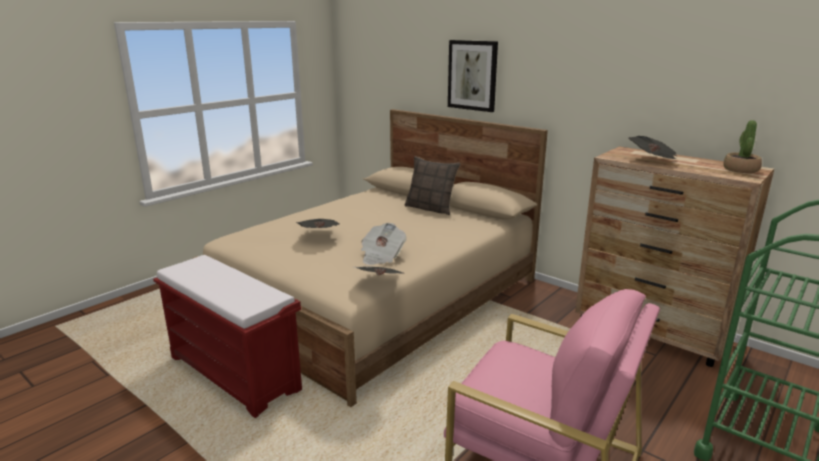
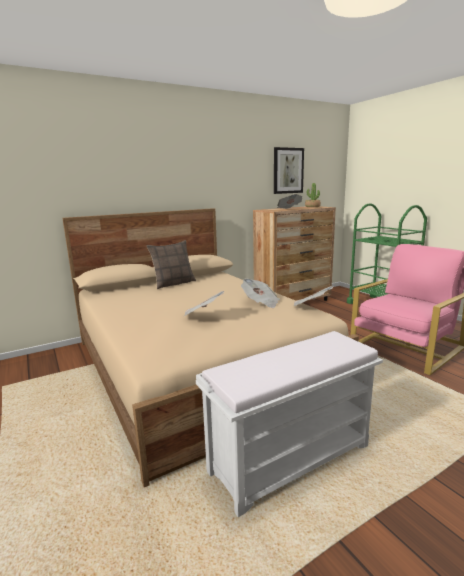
camera: 70 degrees left, 5 degrees down
(235, 374) = (291, 458): red bench -> white bench
(472, 75) = (147, 176): picture -> picture (288, 170)

